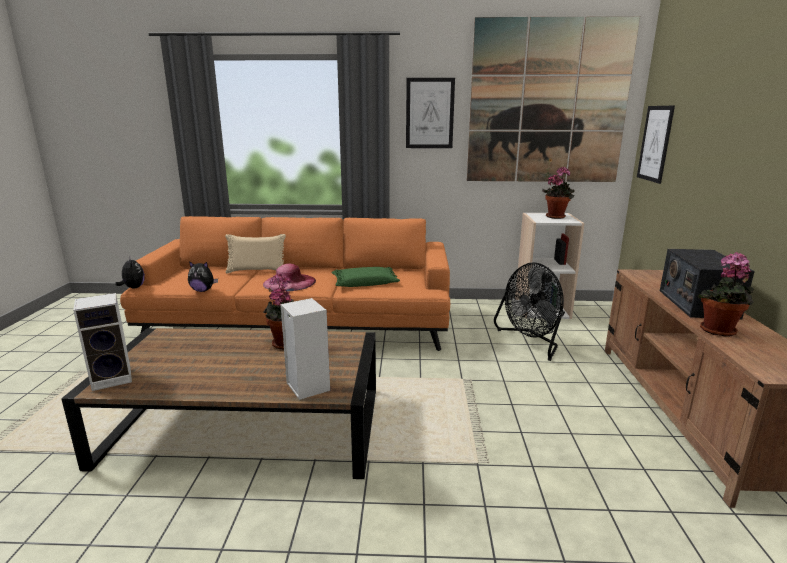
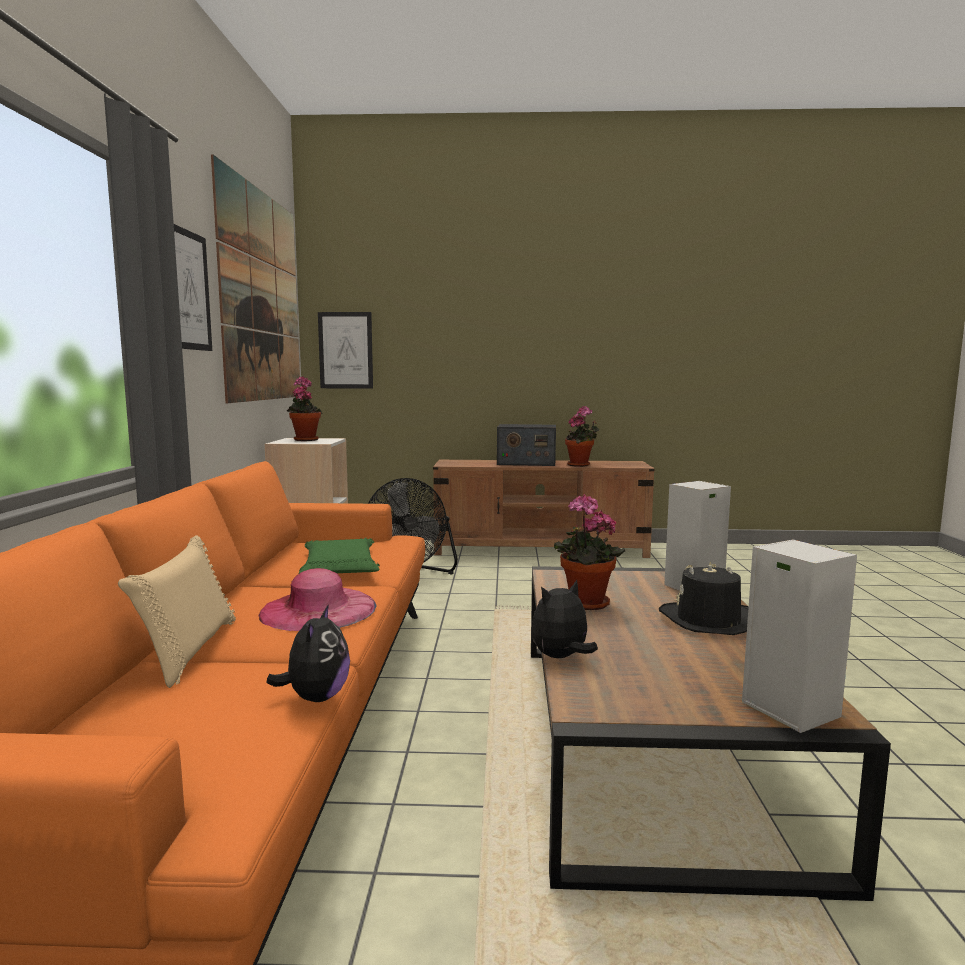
camera: 90 degrees left, 10 degrees down
(133, 288) = (212, 842): plush toy -> plush toy (561, 657)
(236, 379) = (708, 620): none -> black hat

